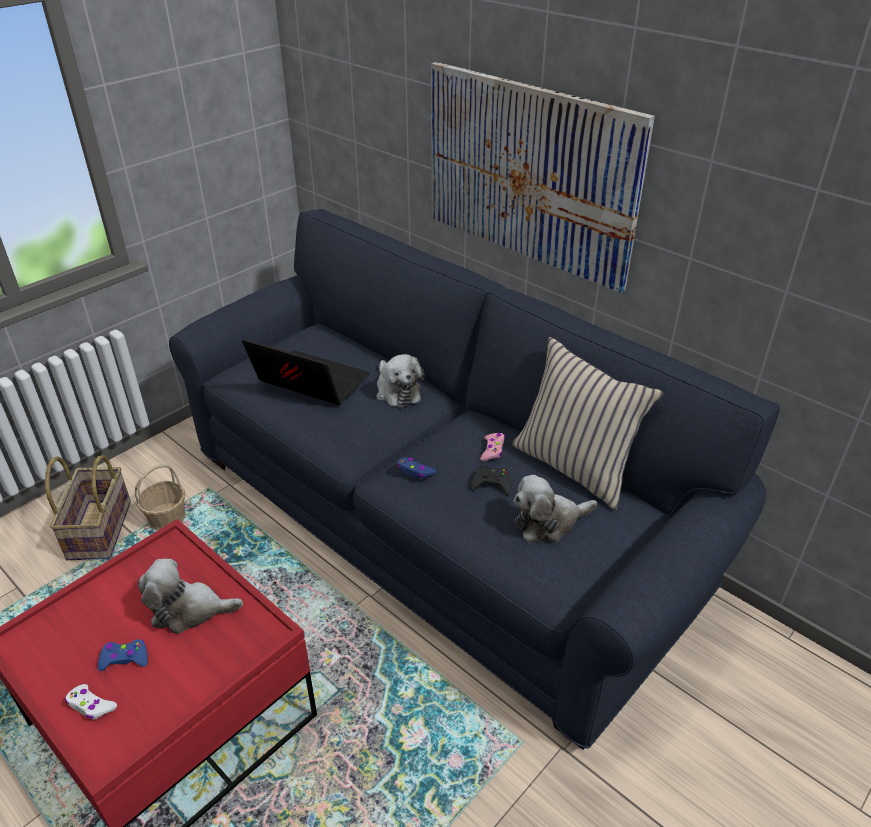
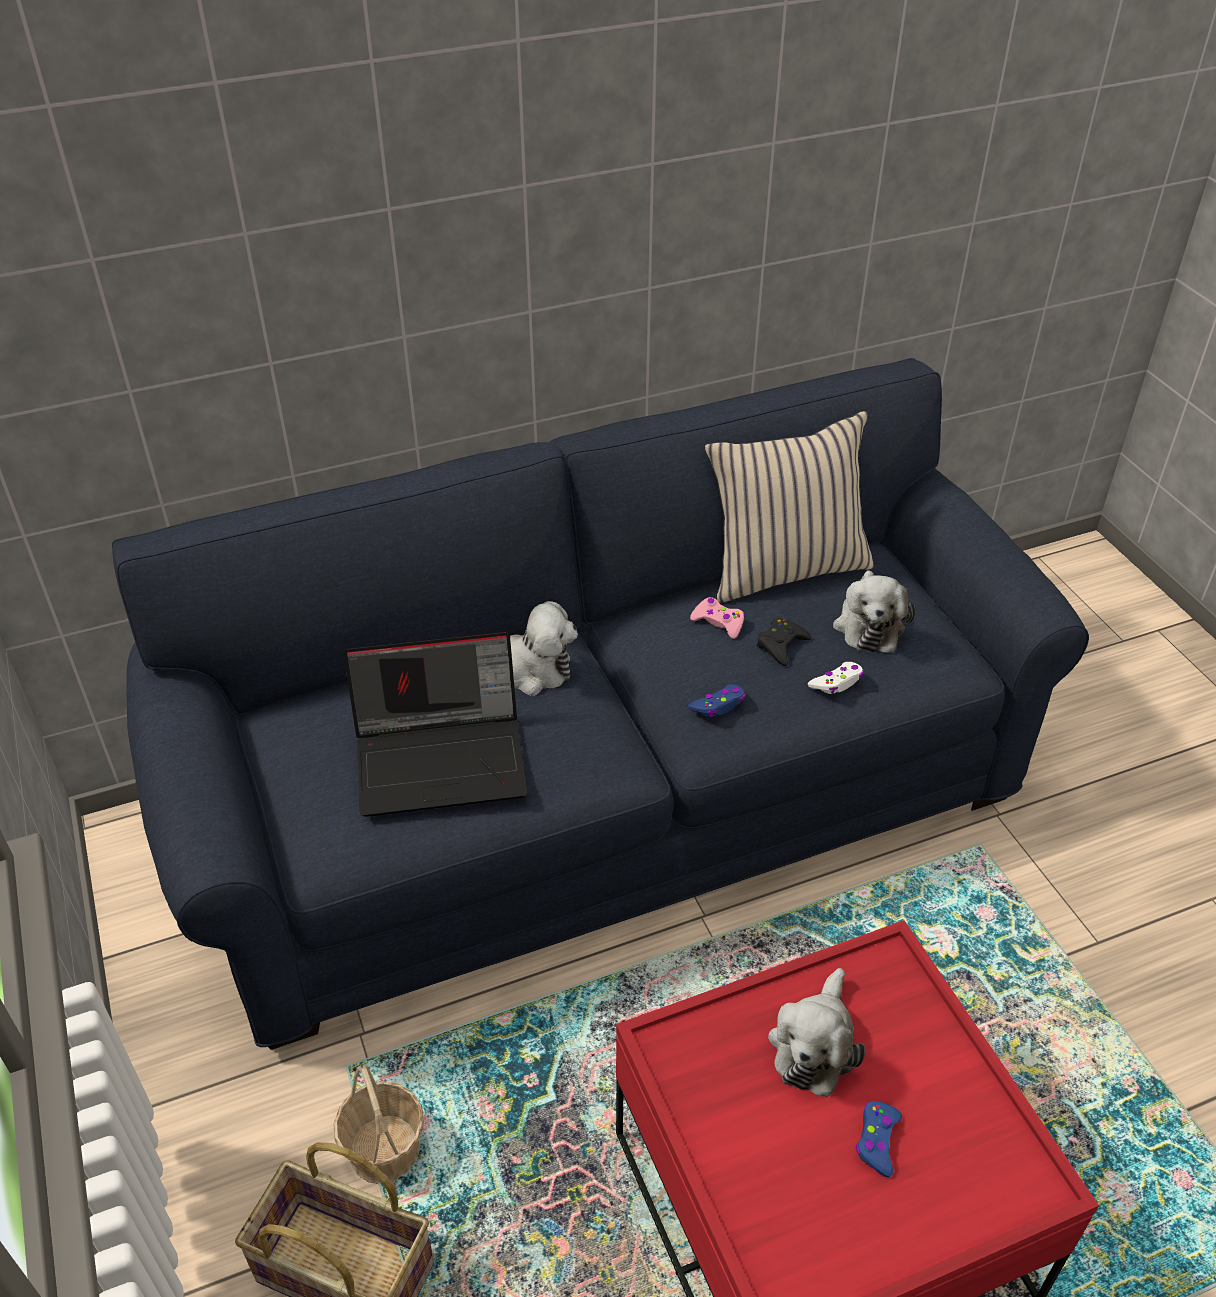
camera: 65 degrees left, 5 degrees up
(91, 706) = (948, 1195): white game controller -> white game controller (837, 683)
(309, 383) = (443, 758): laptop -> laptop turned 150 degrees counterclockwise
(529, 173) = (526, 272): picture -> none

